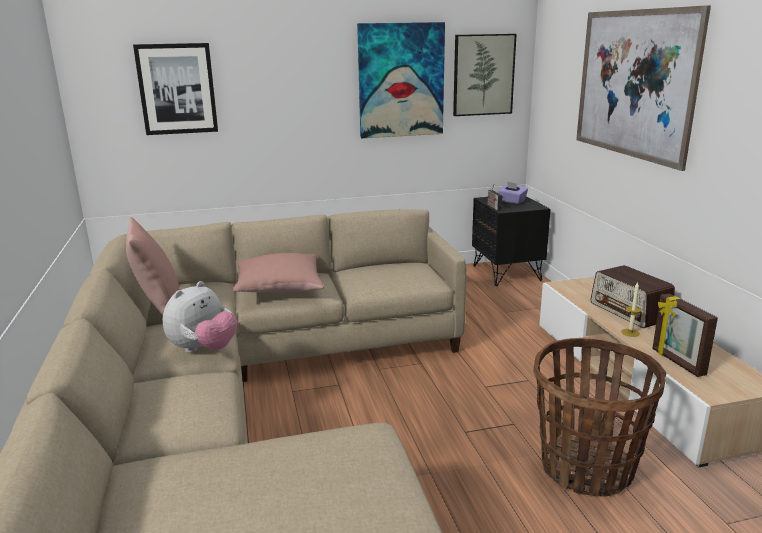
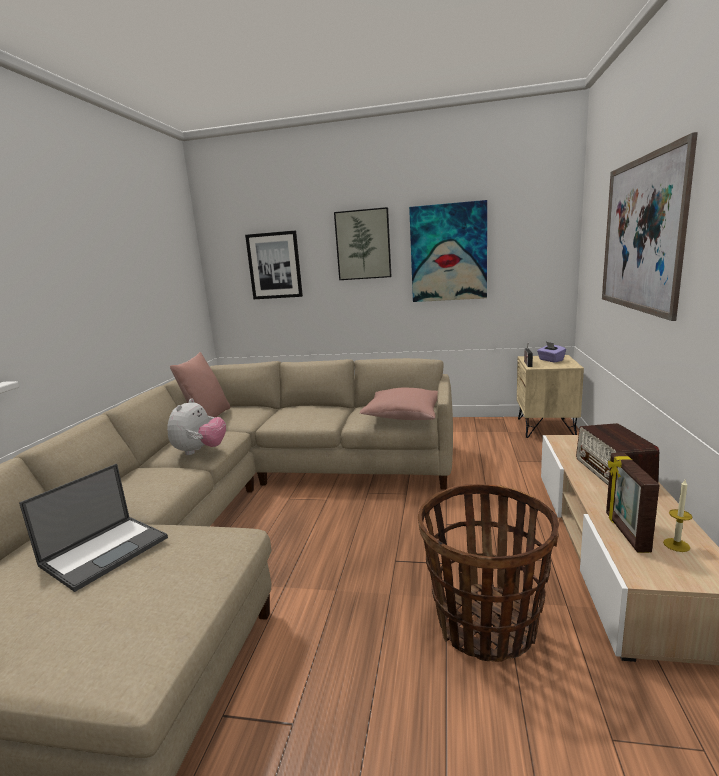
camera: 25 degrees right, 5 degrees down
(203, 349) = (200, 451): plush toy -> plush toy turned 45 degrees counterclockwise
(244, 480) = (106, 550): none -> laptop
(279, 287) = (298, 414): pink pillow -> pink pillow (403, 416)
(483, 75) = (527, 245): picture -> picture (363, 244)
(507, 273) = (546, 428): black nightstand -> beige nightstand
(630, 332) = (595, 493): candle -> candle (676, 545)

